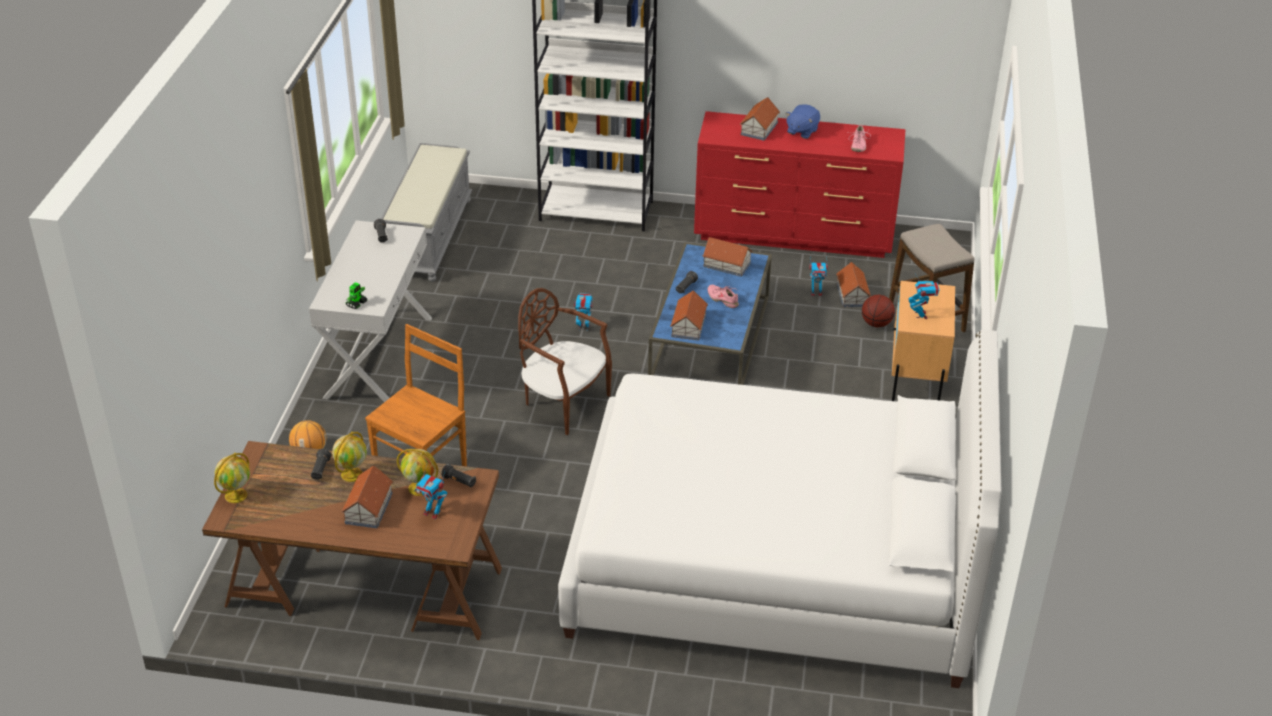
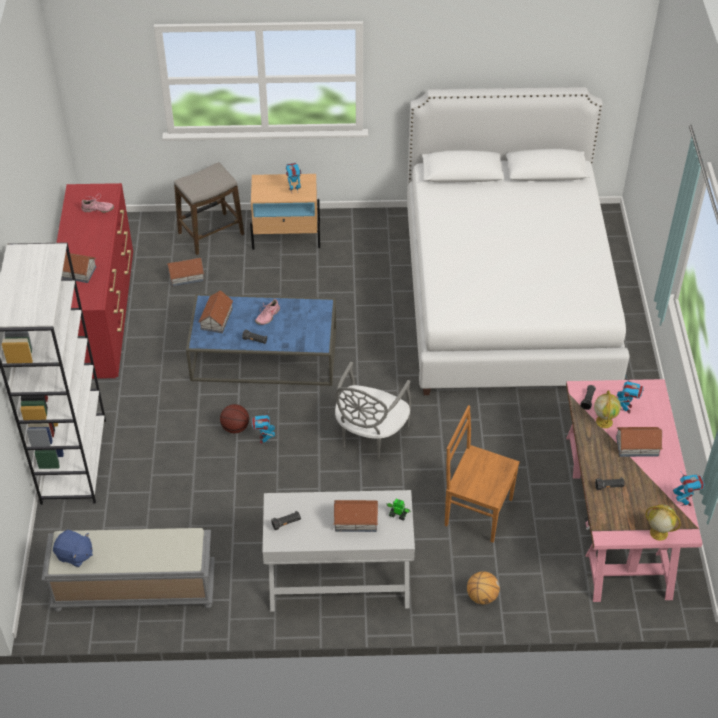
camera: 100 degrees left, 10 degrees up
(352, 474) = (605, 466): globe -> none
(364, 588) = (618, 515): brown desk -> pink desk
(563, 403) = (370, 435): brown chair -> grey chair
(688, 326) = (309, 332): toy house -> toy house (356, 520)
(801, 131) = (77, 244): blue plush toy -> blue plush toy (75, 555)
(816, 292) = (186, 297): toy robot -> toy robot (684, 501)
(876, 324) = (223, 260): basketball -> basketball (235, 428)

